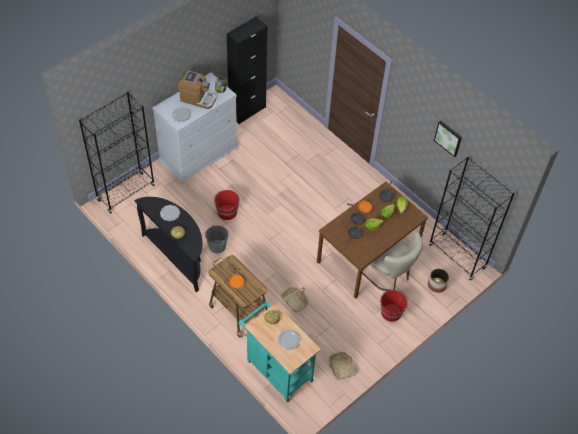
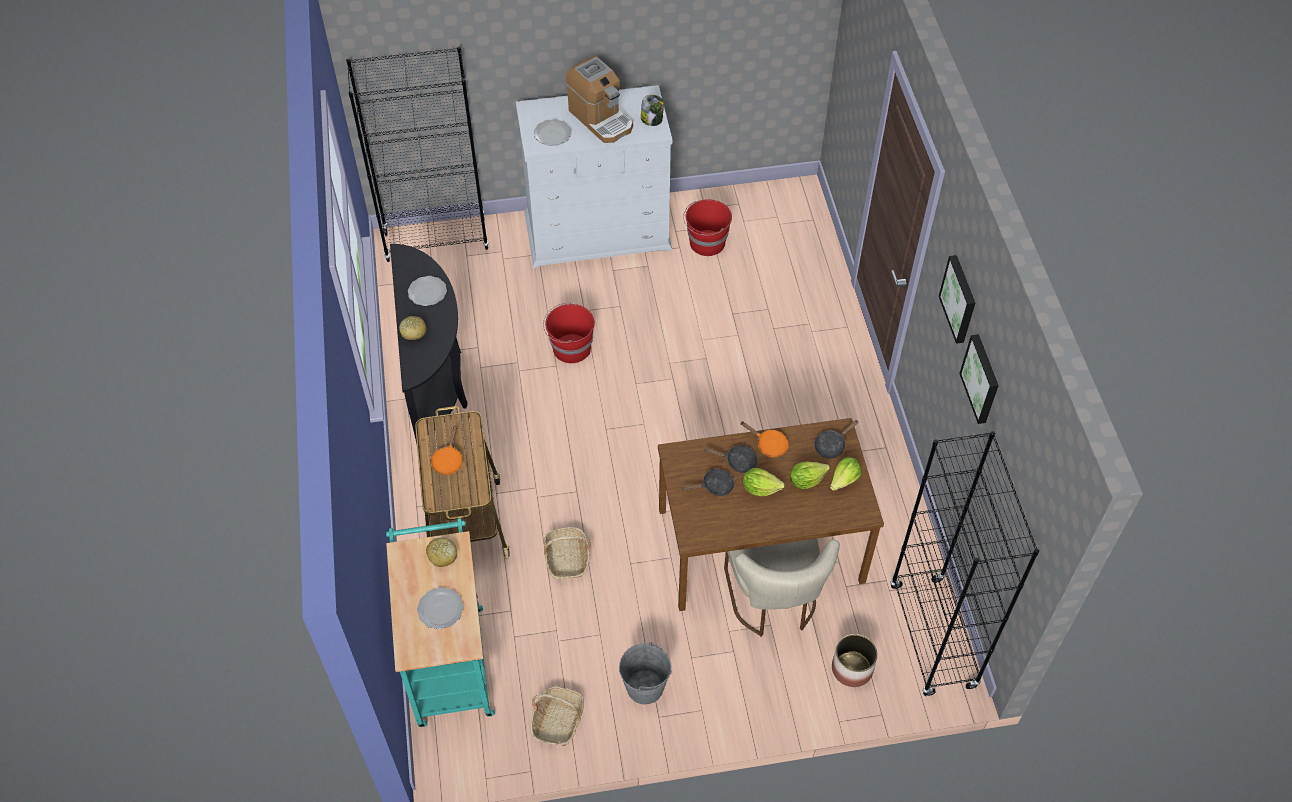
camera: 35 degrees right, 0 degrees up
(217, 246) = (512, 397): grey bucket -> grey bucket (645, 687)
(247, 111) = (733, 197): black cabinet -> none
(391, 313) = (725, 673): red bucket -> red bucket (706, 243)
(421, 110) = (960, 299): none -> picture

